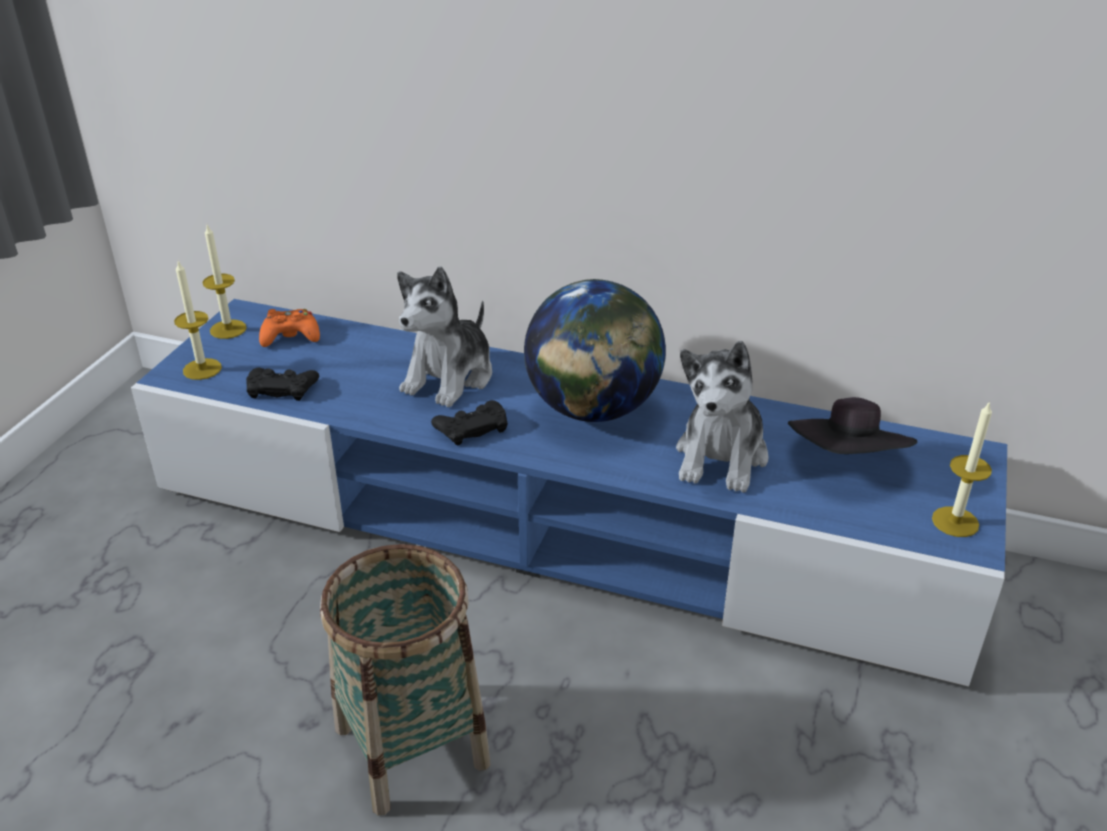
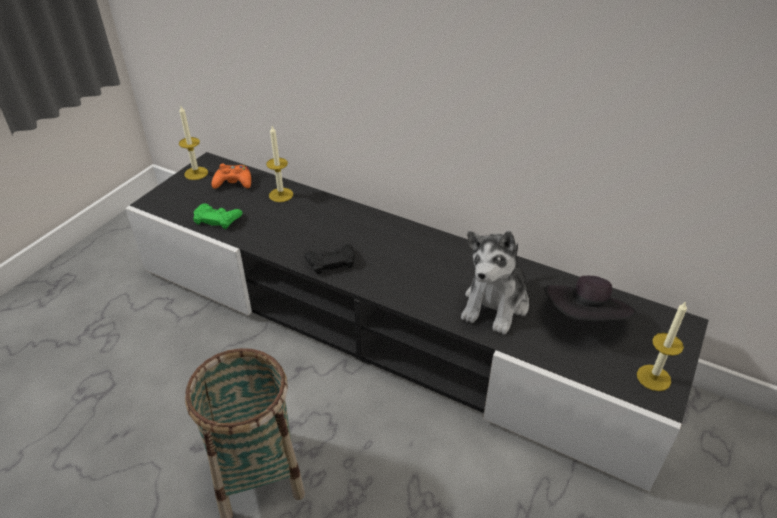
camera: 10 degrees right, 5 degrees up
(202, 369) = (172, 200): candle -> candle (281, 195)
(281, 388) = (217, 219): black game controller -> green game controller
(450, 377) = (327, 223): plush toy -> none
(555, 523) = (389, 326): blue tv stand -> black tv stand
(592, 410) = (415, 258): globe -> none

